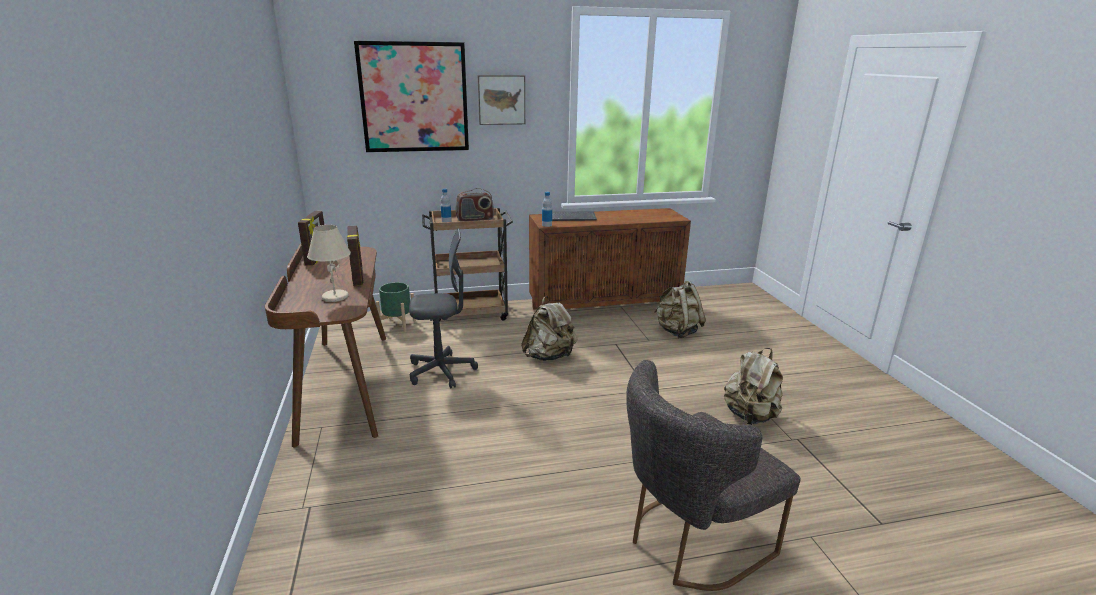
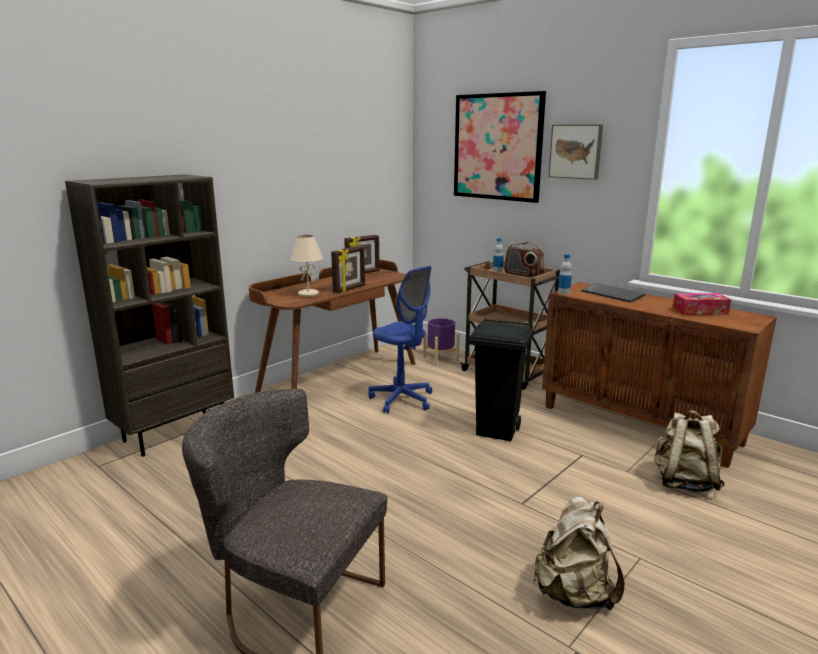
camera: 55 degrees right, 5 degrees down
(291, 533) = (176, 432): none -> brown bookcase
(397, 325) = (440, 359): green planter -> purple planter
(441, 371) = (402, 400): grey office chair -> blue office chair
(549, 356) = (497, 431): beige backpack -> black trash can
(638, 215) = (700, 311): none -> tissue box

